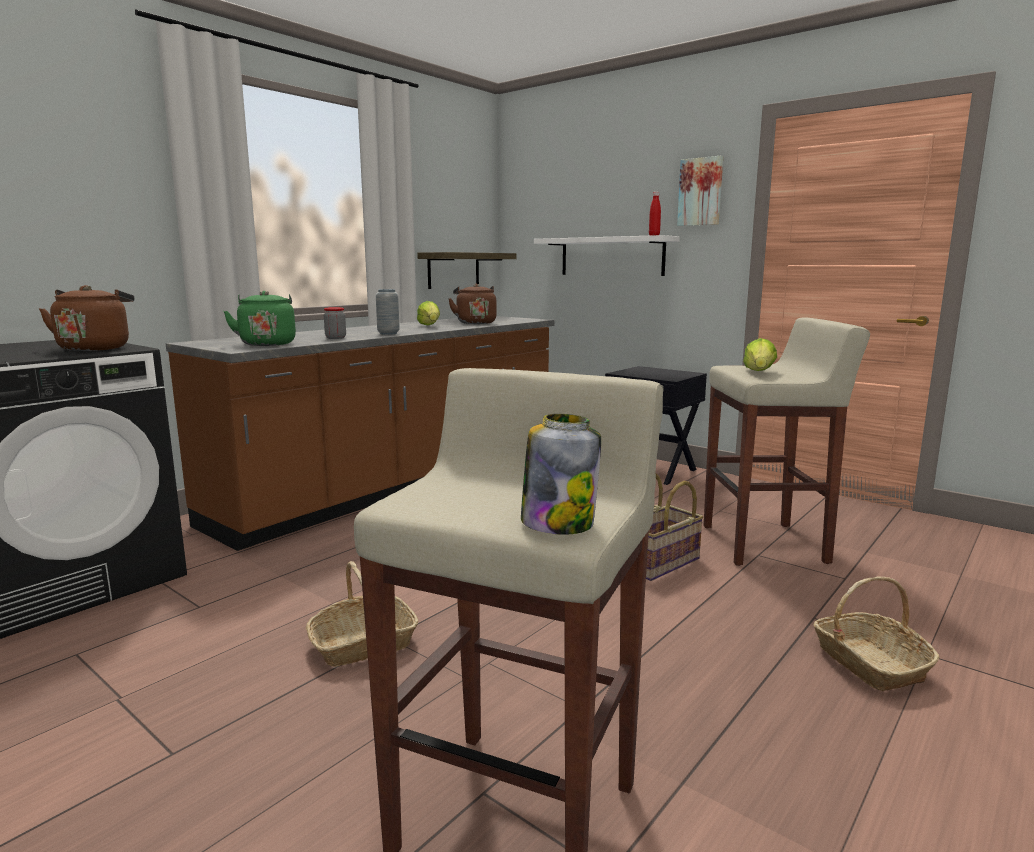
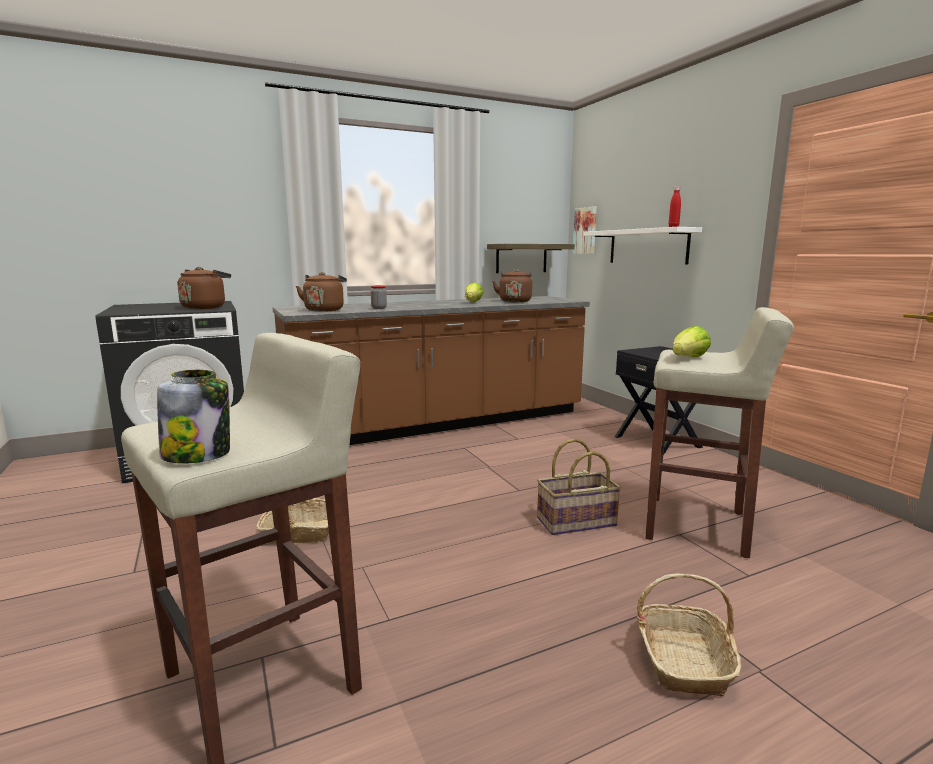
camera: 25 degrees right, 0 degrees up
(267, 343) = (324, 310): green kettle -> brown kettle
(388, 333) = (424, 306): grey vase -> none
(701, 192) = (722, 184): picture -> picture (586, 231)

